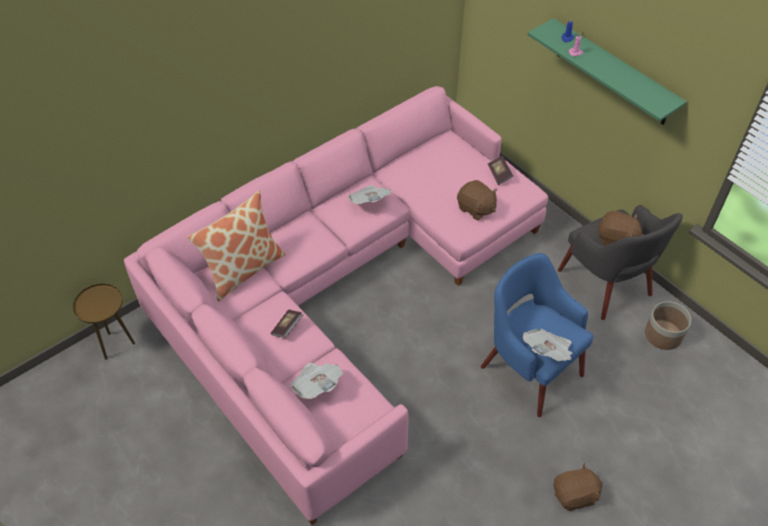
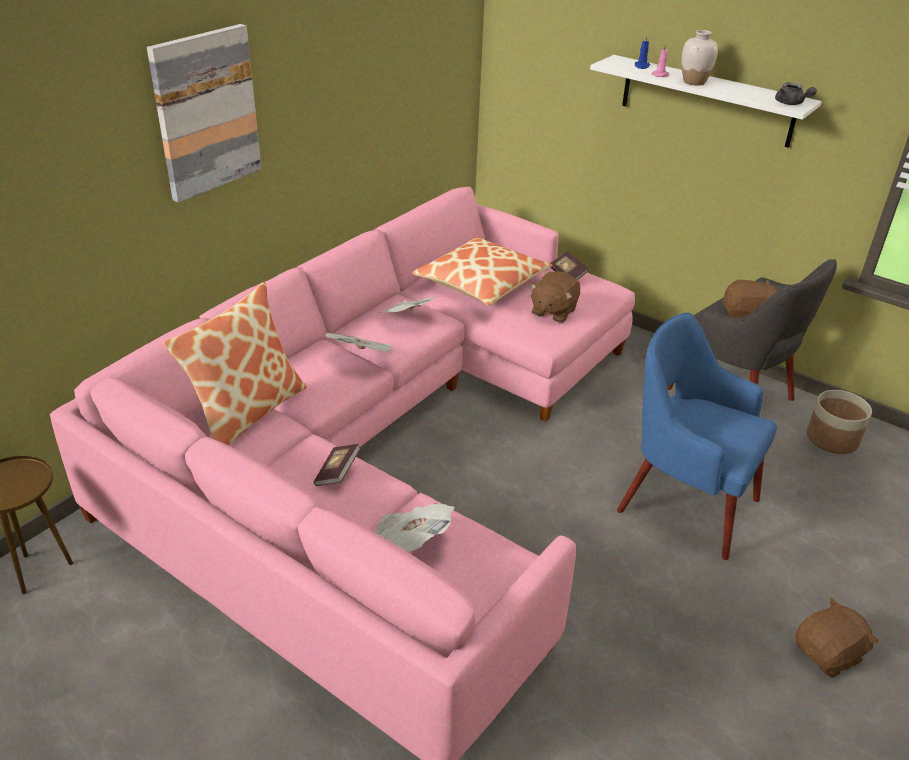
camera: 15 degrees left, 15 degrees down
(229, 75) = (206, 112): none -> picture
(432, 174) = (481, 282): none -> pillow
(476, 209) = (553, 311): brown plush toy -> brown plush toy turned 90 degrees clockwise
(548, 352) = (731, 447): newspaper -> newspaper (363, 358)
(597, 65) = (694, 82): none -> white vase
(612, 73) = (706, 101): green shelf -> white shelf
(658, 103) = (791, 103): none -> grey teapot

